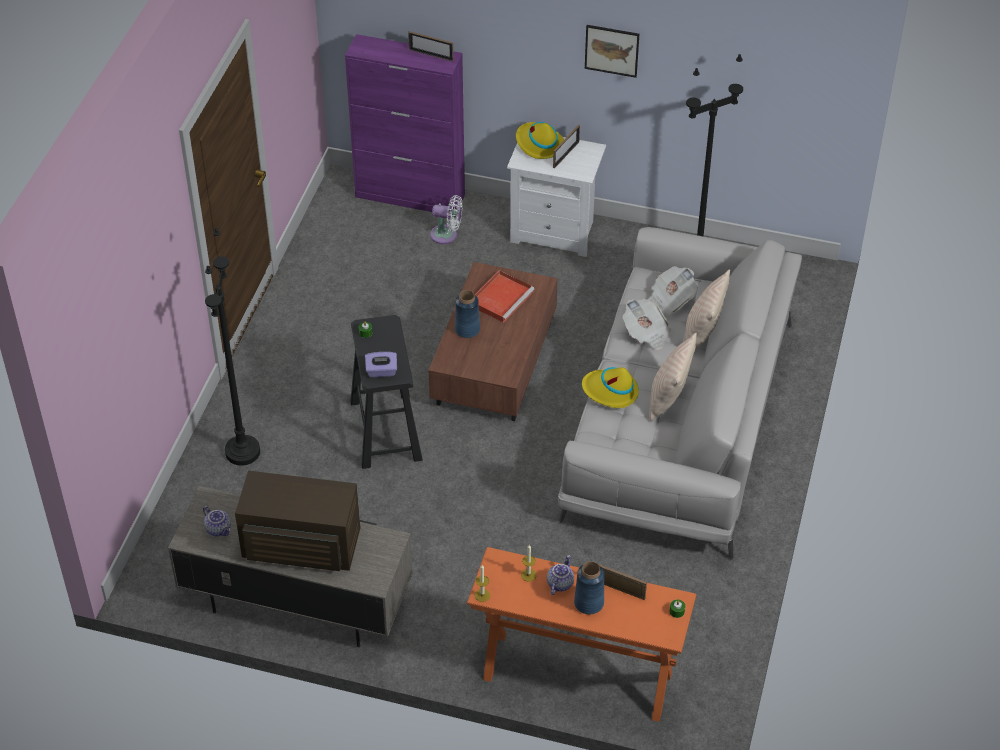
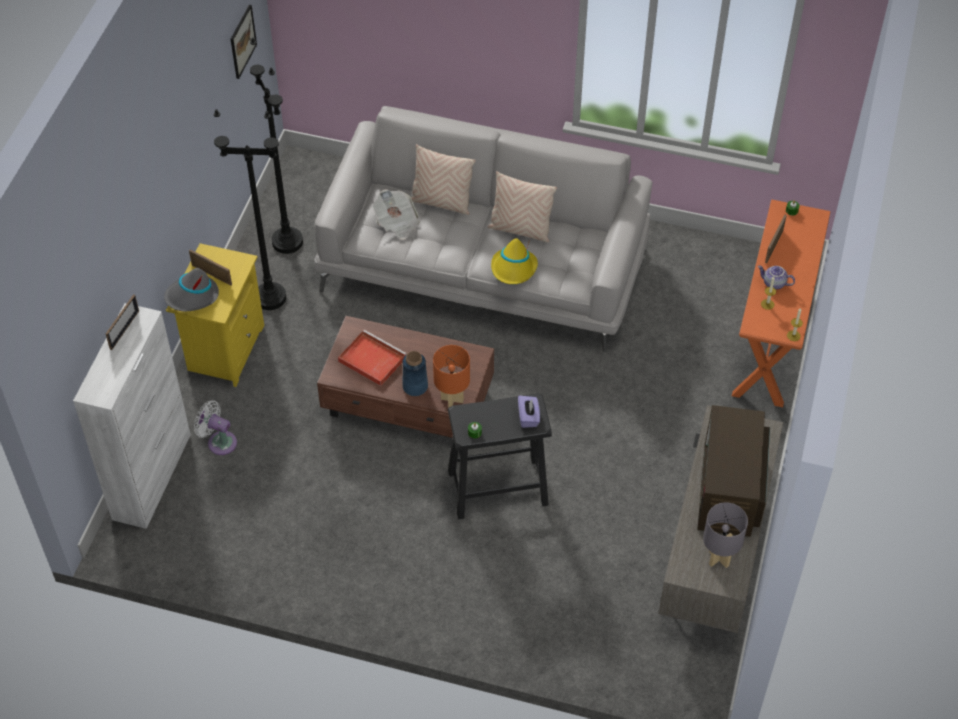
camera: 90 degrees left, 5 degrees up
(219, 529) = (718, 558): teapot -> grey table lamp
(242, 451) = (527, 612): black floor lamp -> black floor lamp (270, 298)
(410, 196) = (152, 476): purple cabinet -> white cabinet
(446, 235) = (219, 441): white fan -> white fan turned 75 degrees counterclockwise
(450, 356) = (451, 400): none -> orange table lamp
(539, 144) = (192, 296): yellow hat -> grey hat
(555, 232) = (224, 349): white nightstand -> yellow nightstand
(589, 603) = (791, 265): blue vase -> none
(612, 50) = (175, 160): picture -> picture (242, 41)
(646, 333) = (440, 241): newspaper -> none

